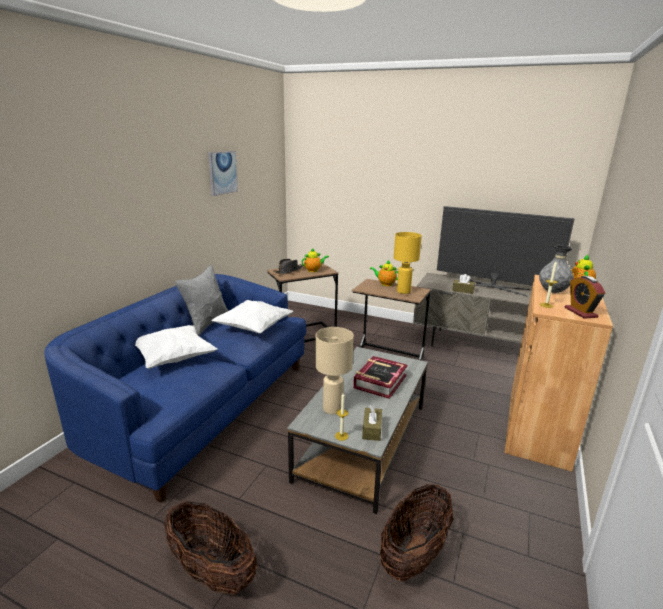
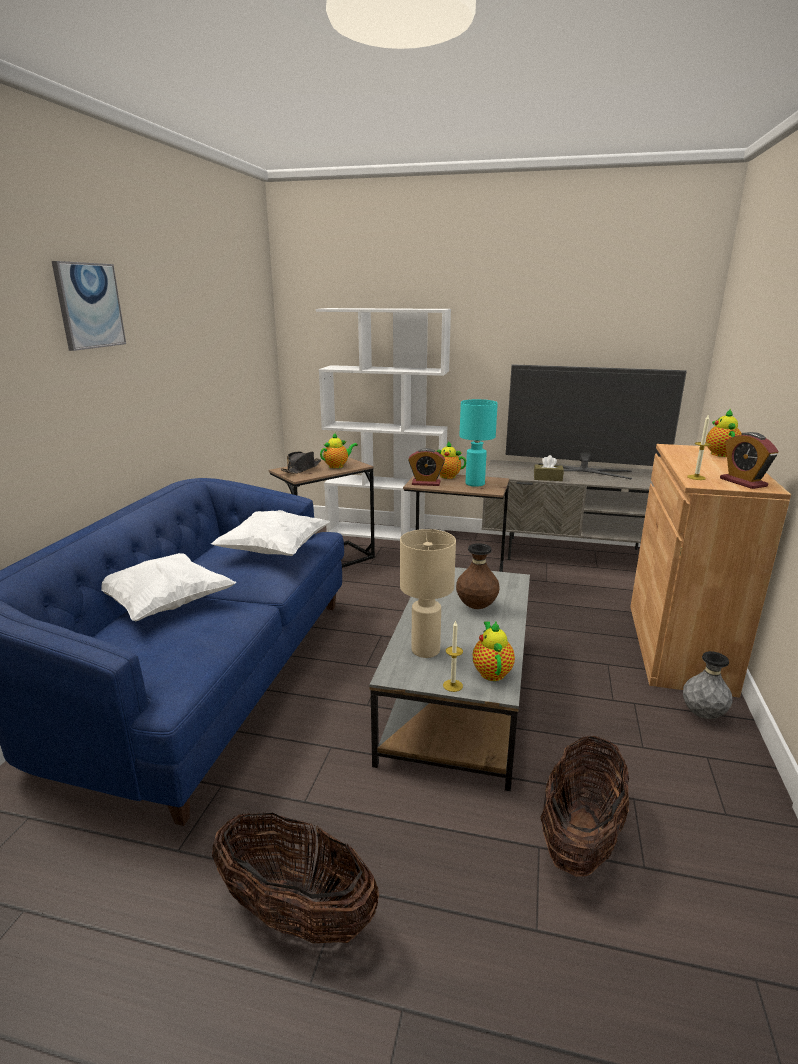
camera: 10 degrees left, 0 degrees up
(207, 324) = (198, 552): grey pillow -> none
(222, 172) = (195, 325): picture -> picture (89, 305)
(350, 318) = (386, 533): none -> white bookcase
(369, 288) = (426, 483): none -> alarm clock
(372, 429) = (491, 671): brown tissue box -> teapot
(379, 381) = (476, 607): book -> brown vase
(403, 291) = (474, 484): yellow table lamp -> turquoise table lamp
(552, 292) = (693, 462): grey vase -> grey vase (703, 714)

